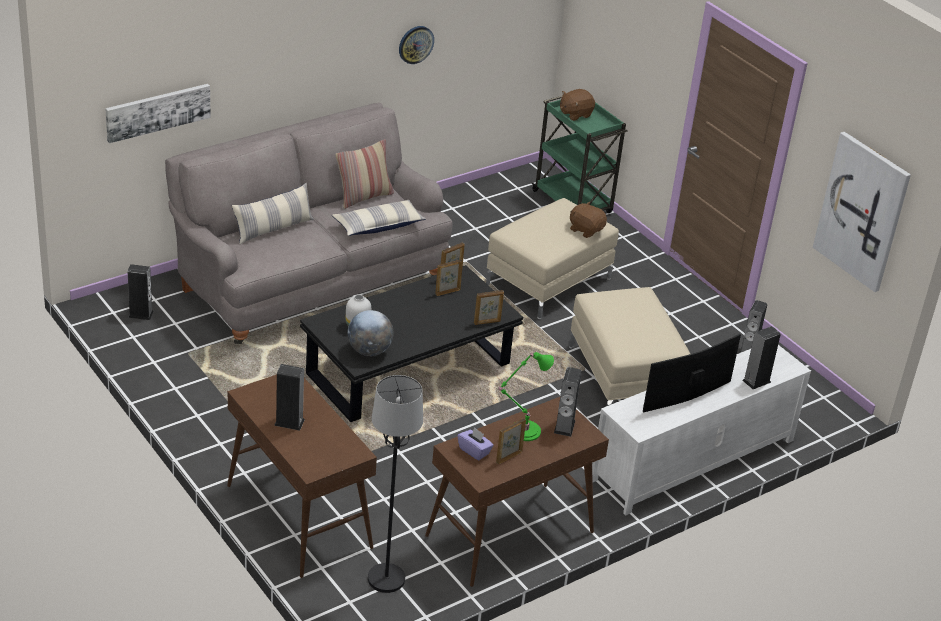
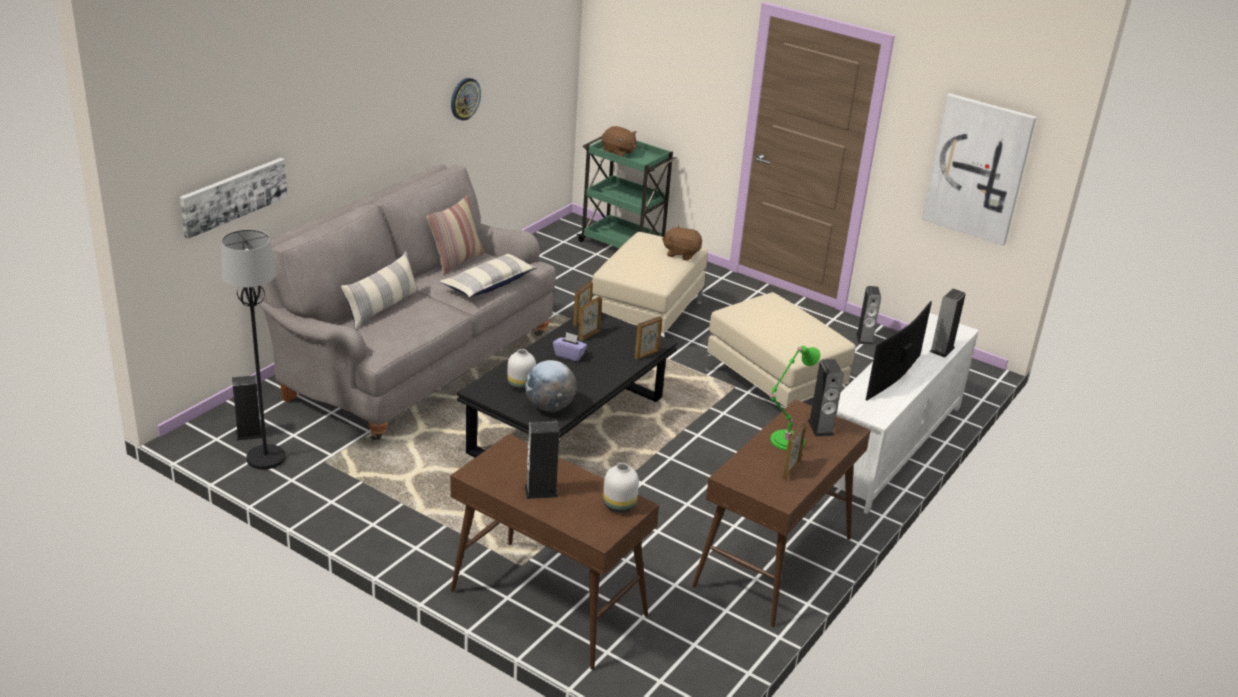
camera: 20 degrees left, 5 degrees down
(343, 450) = (619, 506): none -> white vase
(385, 579) = (682, 644): black floor lamp -> black floor lamp (265, 458)
(474, 451) = (753, 473): purple tissue box -> purple tissue box (569, 355)
(575, 114) = (618, 152): brown plush toy -> brown plush toy turned 90 degrees counterclockwise

